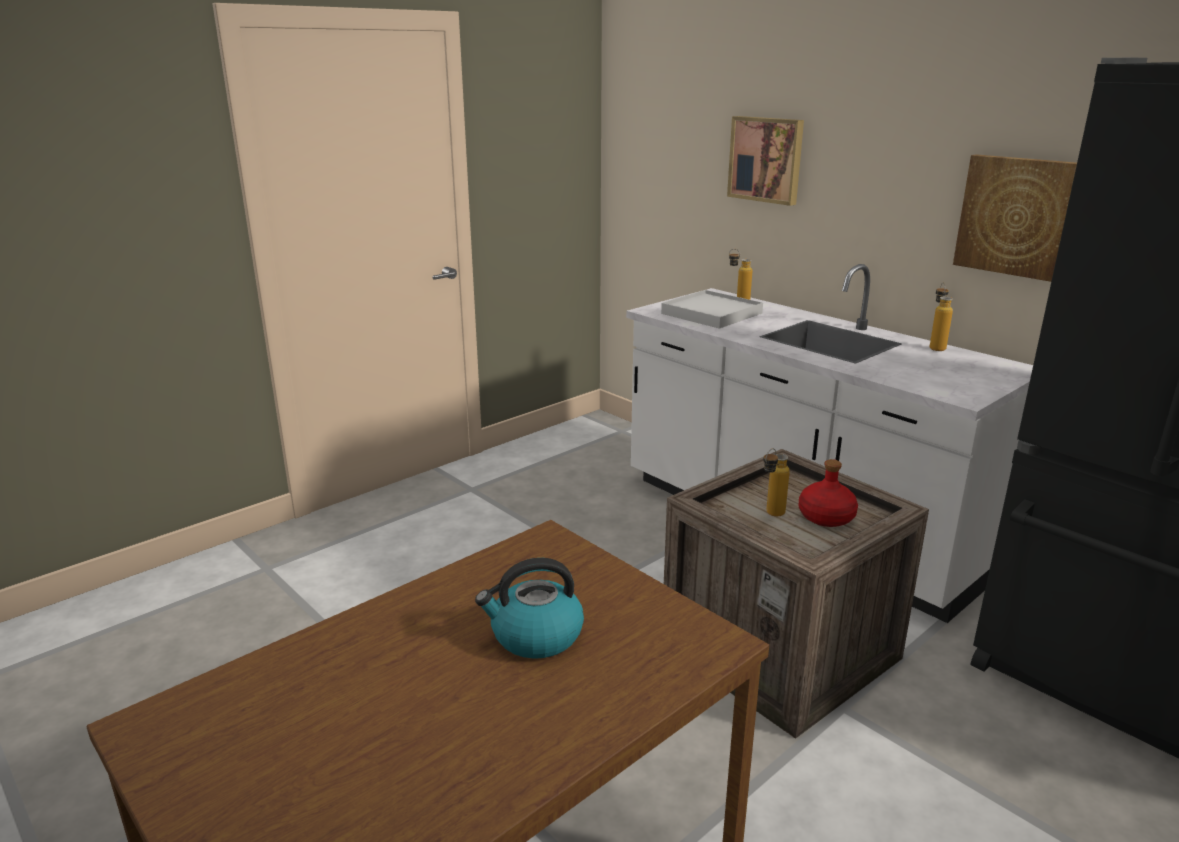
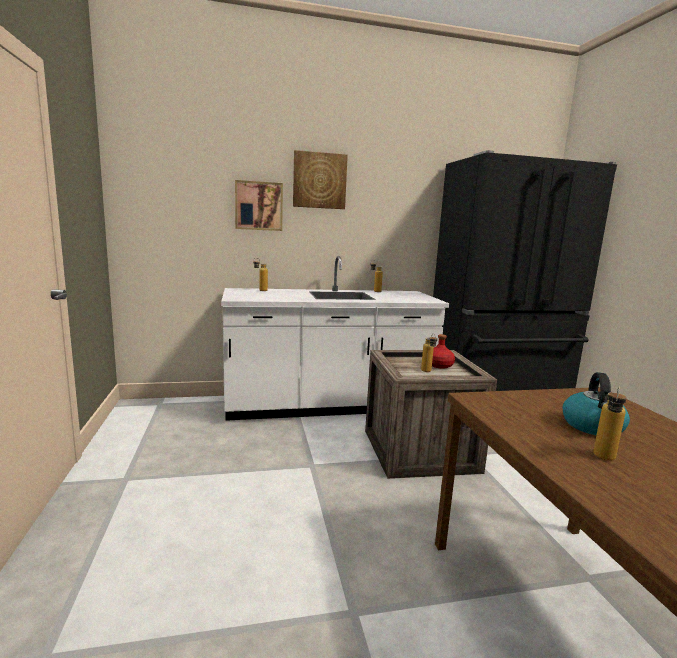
camera: 60 degrees left, 10 degrees down
(420, 645) = (603, 460): none -> bottle
(711, 313) = (265, 295): white tray -> none
(1020, 217) = (398, 227): picture -> picture (319, 180)

